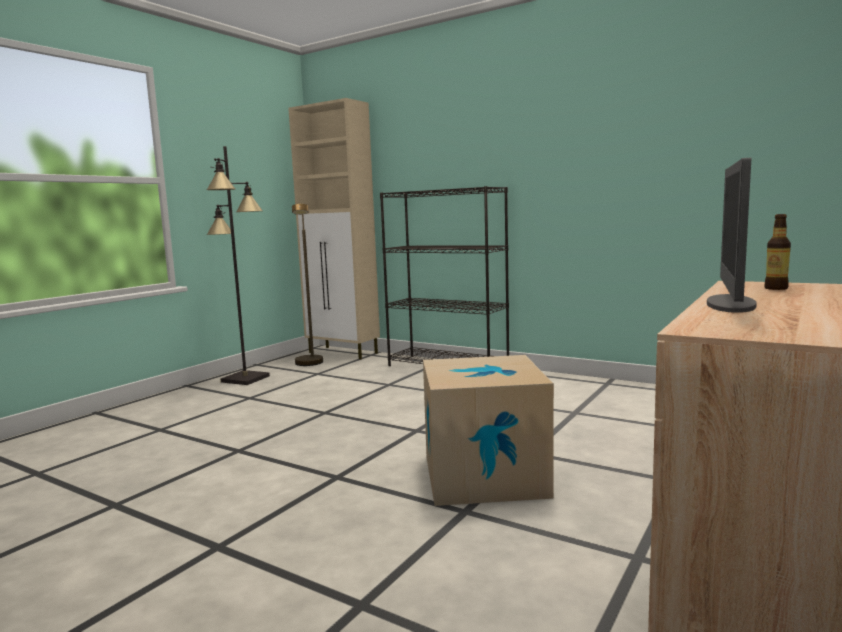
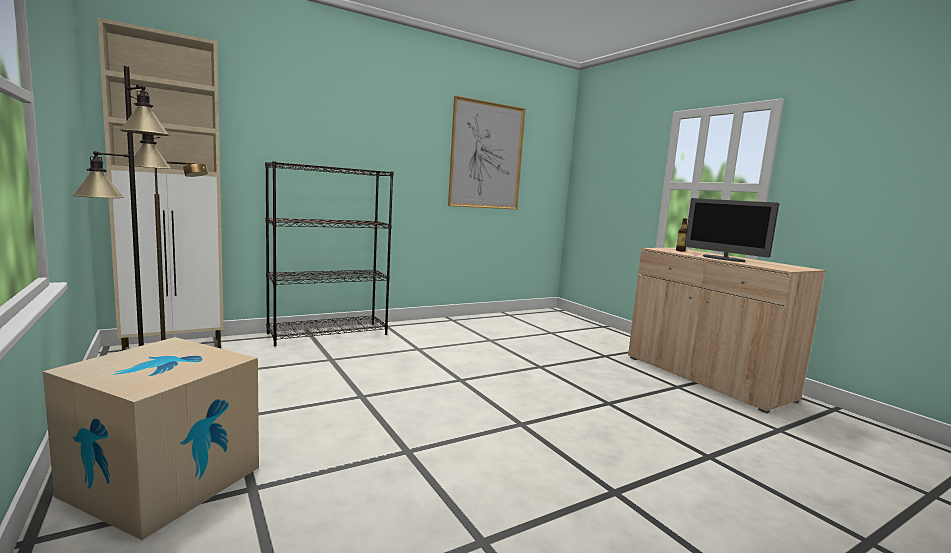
camera: 65 degrees left, 0 degrees up
(484, 476) = (563, 385): cardboard box -> cardboard box (163, 481)
(672, 138) = (486, 156): none -> picture

